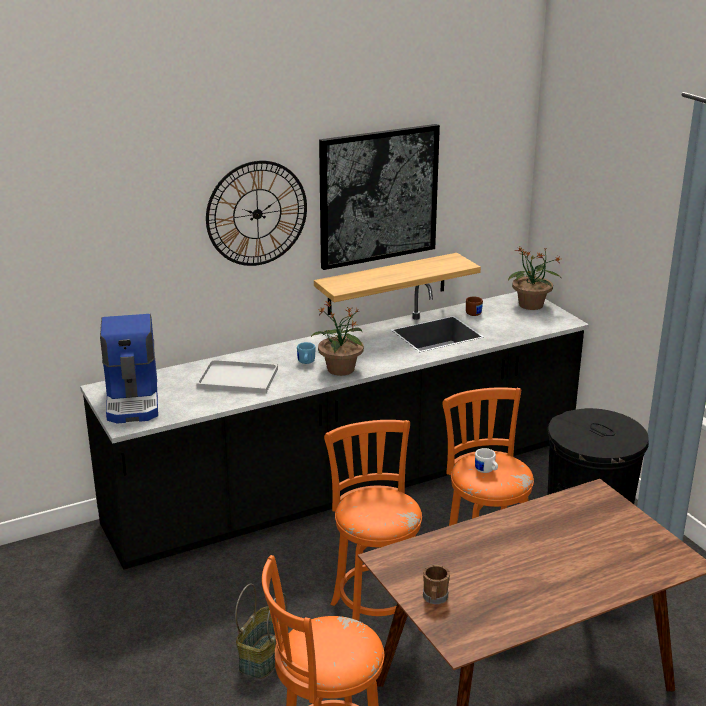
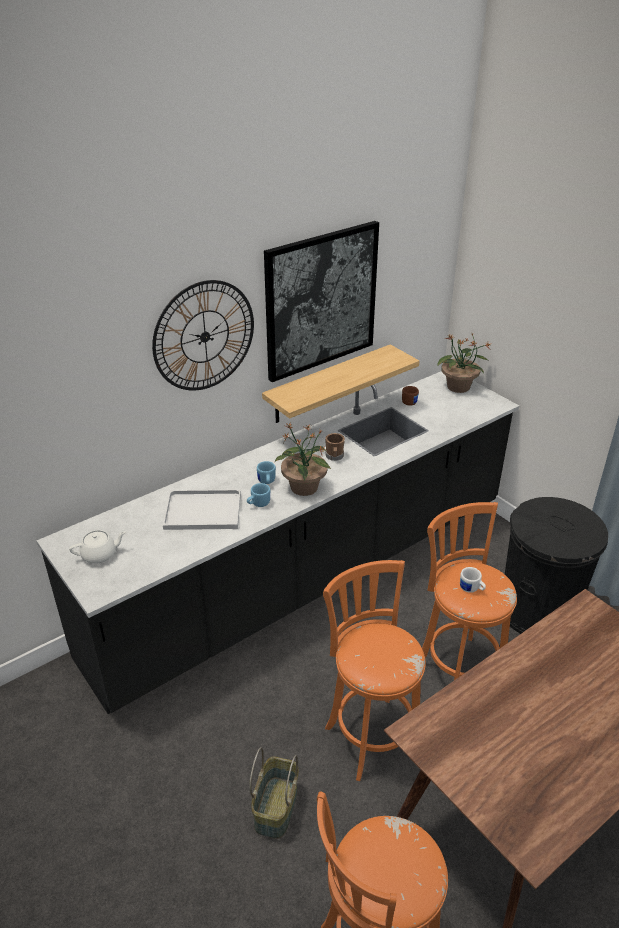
camera: 10 degrees left, 10 degrees up
(134, 400) = (100, 555): coffee machine -> white teapot
(291, 377) = (258, 504): none -> blue mug
(435, 598) = (483, 783): brown mug -> brown mug (334, 457)

